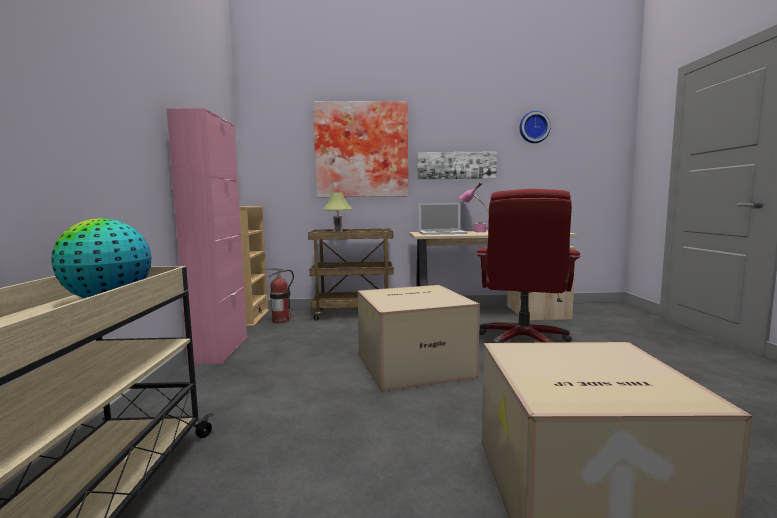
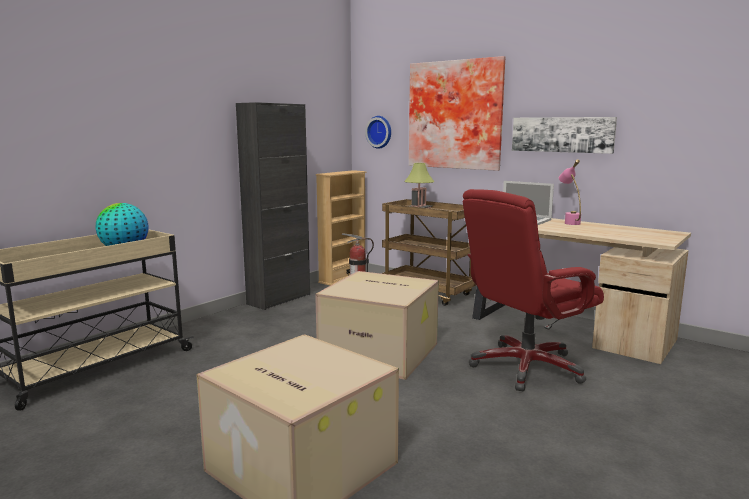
camera: 40 degrees right, 5 degrees up
(220, 350) = (279, 299): pink cabinet -> black cabinet
(533, 127) = (678, 81): wall clock -> wall clock (380, 132)

